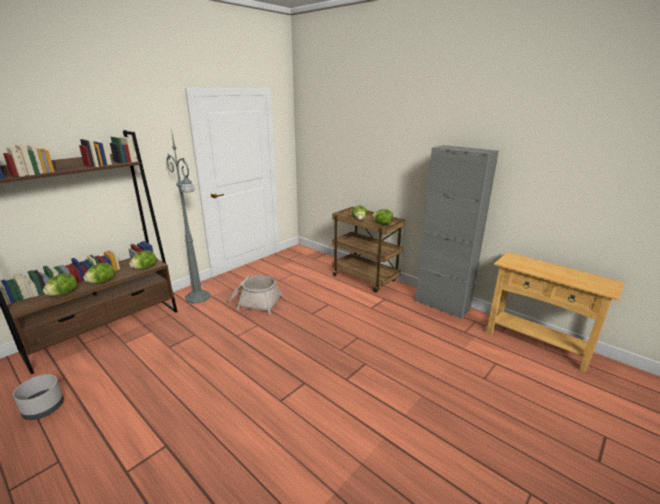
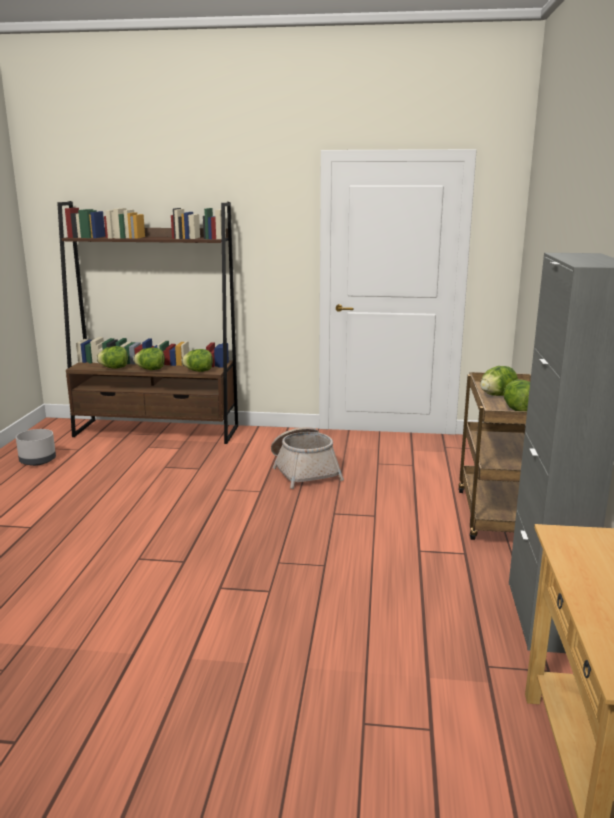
camera: 55 degrees right, 5 degrees down
(198, 297) = (267, 441): grey floor lamp -> none

